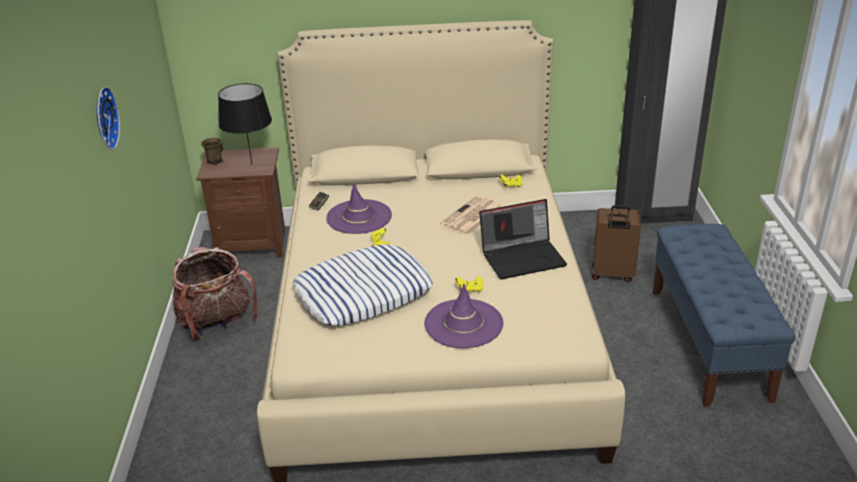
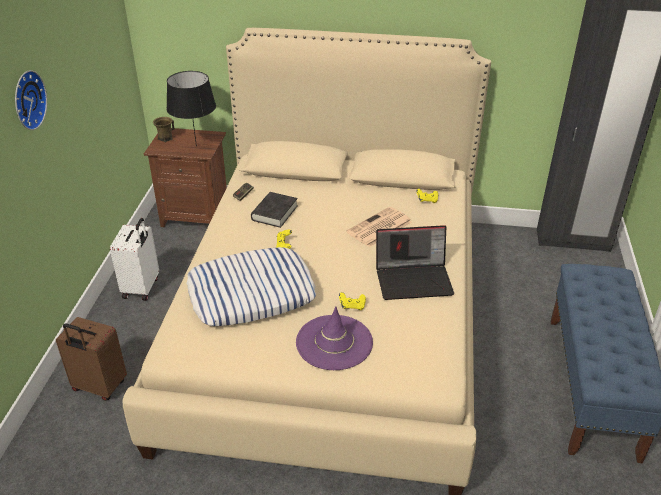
camera: 10 degrees right, 5 degrees up
(217, 323) = (142, 288): backpack -> white suitcase
(359, 217) = (274, 213): purple hat -> black book
(612, 274) = (516, 297): brown suitcase -> brown suitcase (99, 387)

